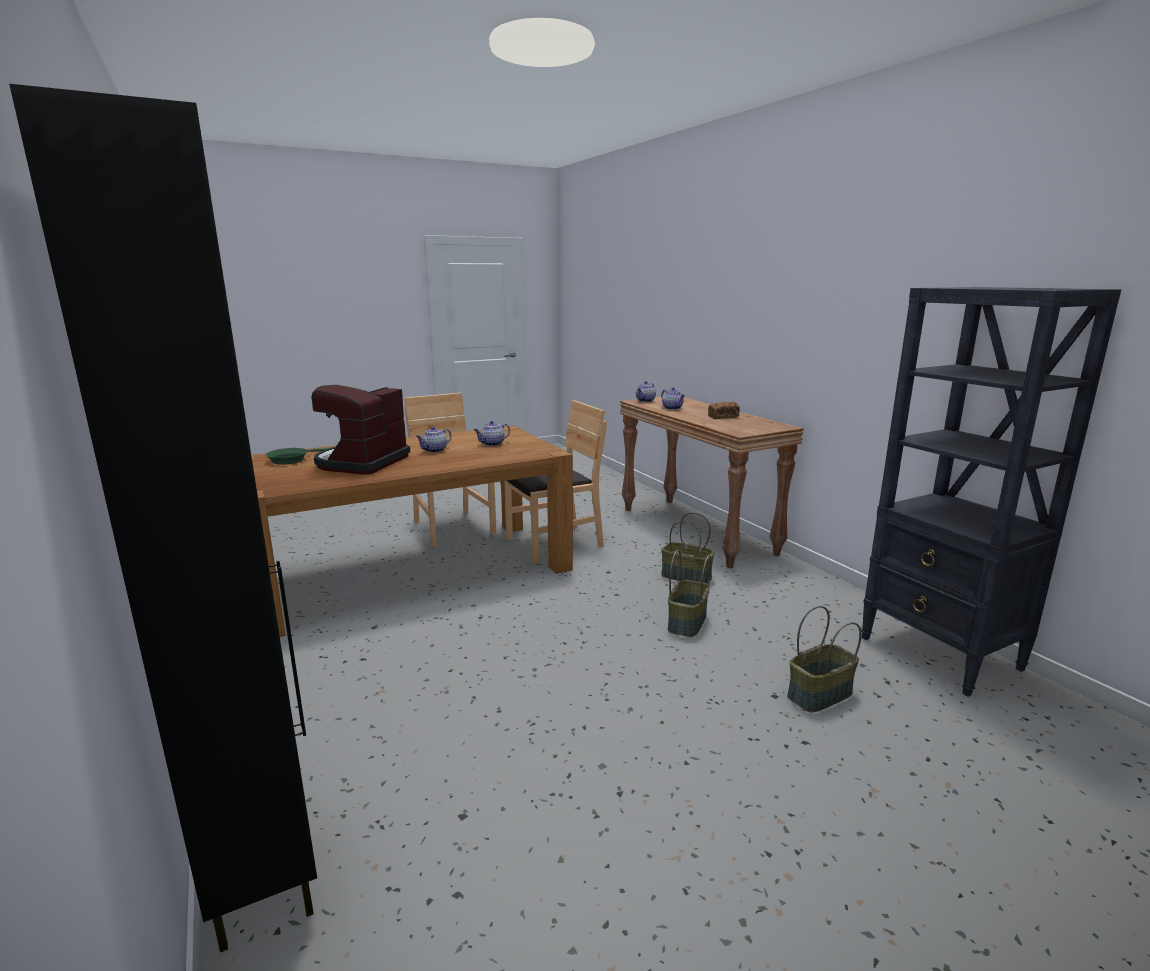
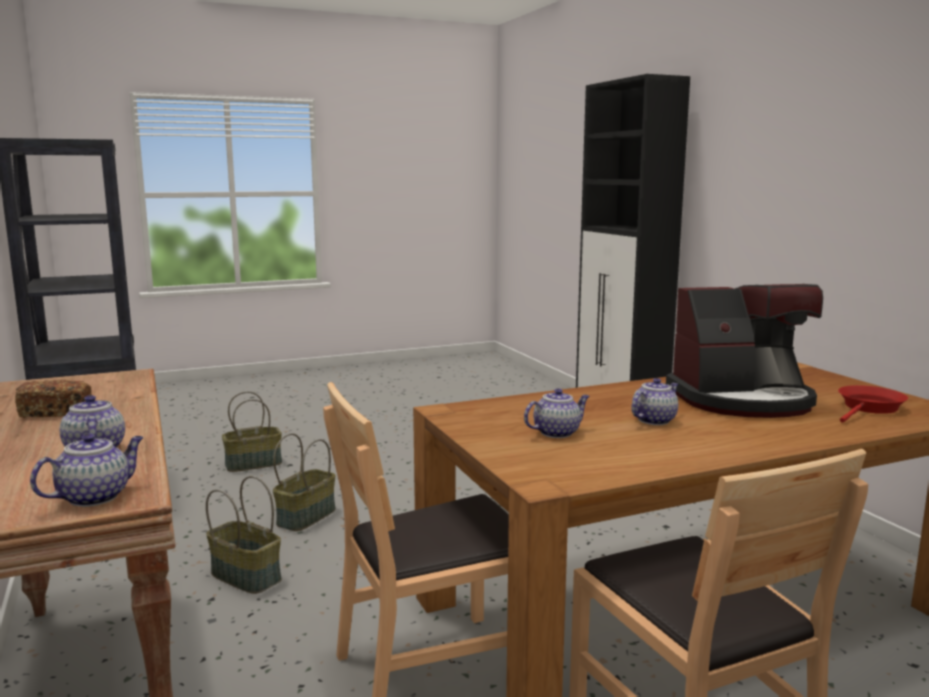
camera: 175 degrees left, 5 degrees down
(291, 459) = (869, 408): green frying pan -> red frying pan
(361, 462) = (742, 400): coffee machine -> coffee machine turned 60 degrees clockwise

